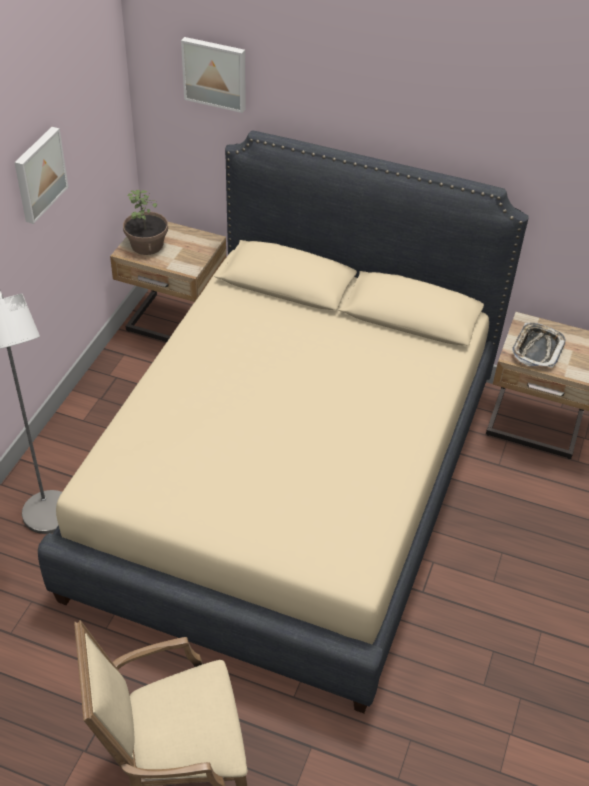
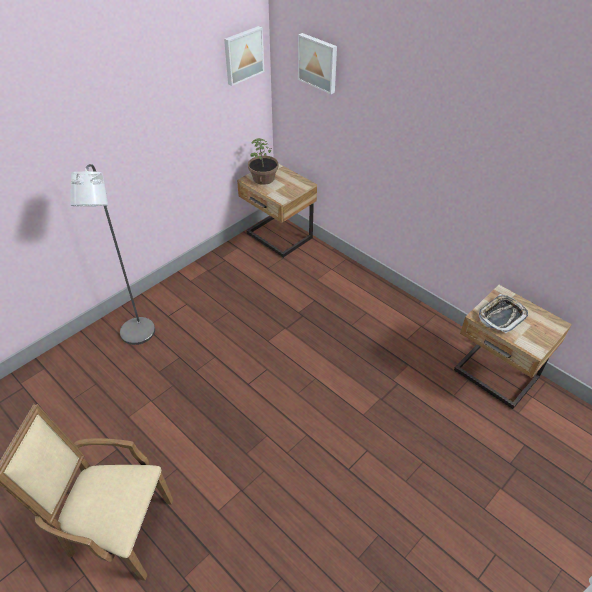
camera: 25 degrees right, 0 degrees up
(38, 174) = (173, 106): picture -> picture (243, 55)
(291, 485) = (296, 362): beige bed -> none

